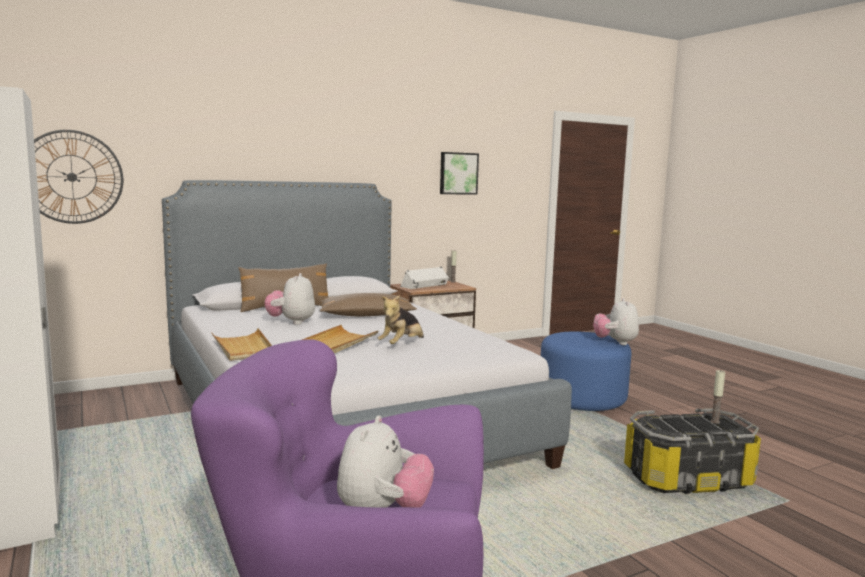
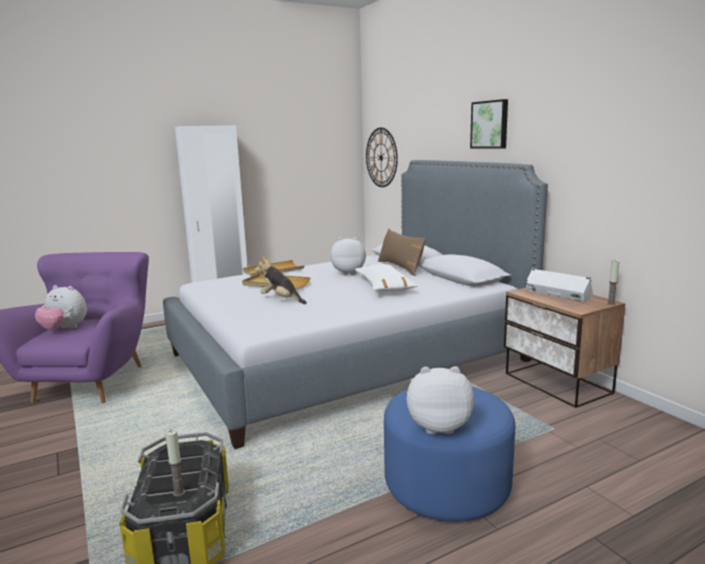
camera: 90 degrees right, 5 degrees up
(366, 315) = (384, 286): brown pillow -> white pillow
(458, 173) = (651, 150): picture -> picture (490, 124)

